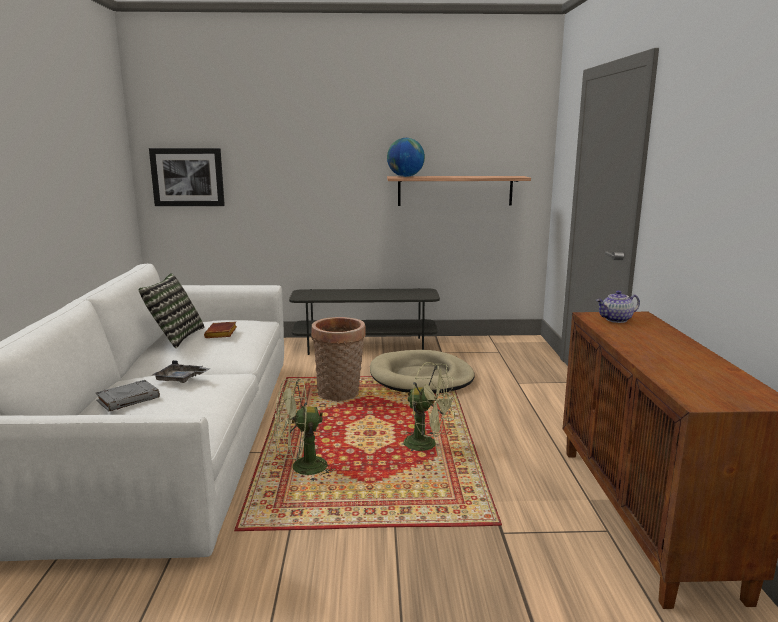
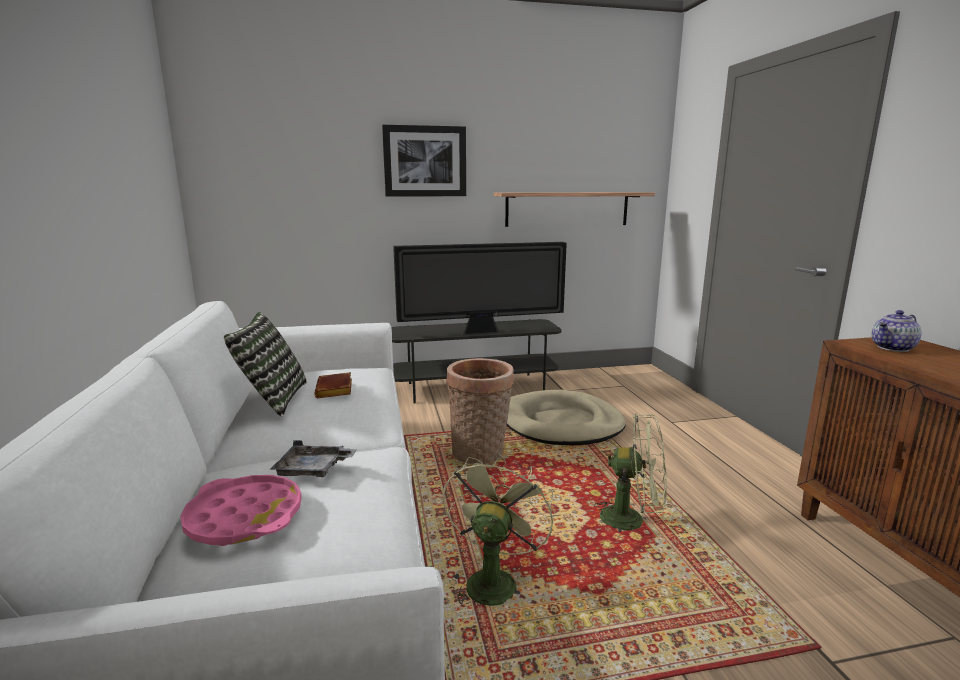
camera: 10 degrees left, 0 degrees up
(129, 399) = (245, 518): grey book -> pink tray
(187, 177) = (253, 193): picture -> picture (425, 161)
(301, 469) = (492, 579): green fan -> green fan turned 135 degrees clockwise
(368, 297) = (482, 332): none -> television
(405, 176) = (518, 192): globe -> none

